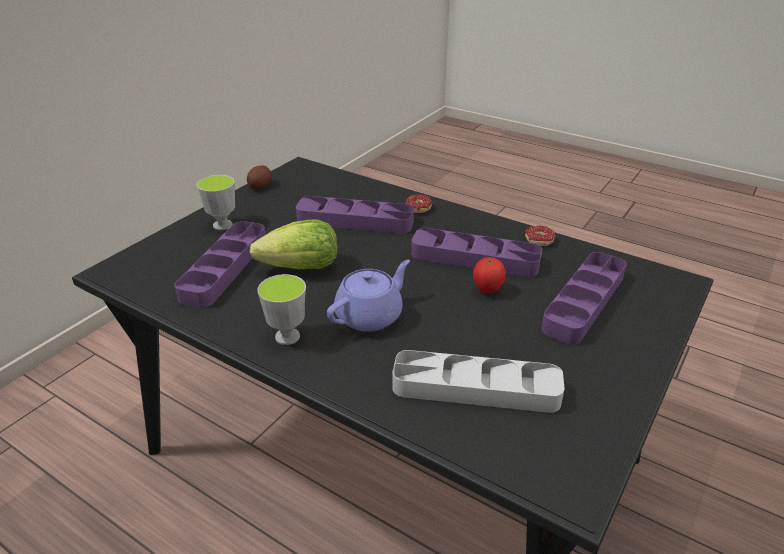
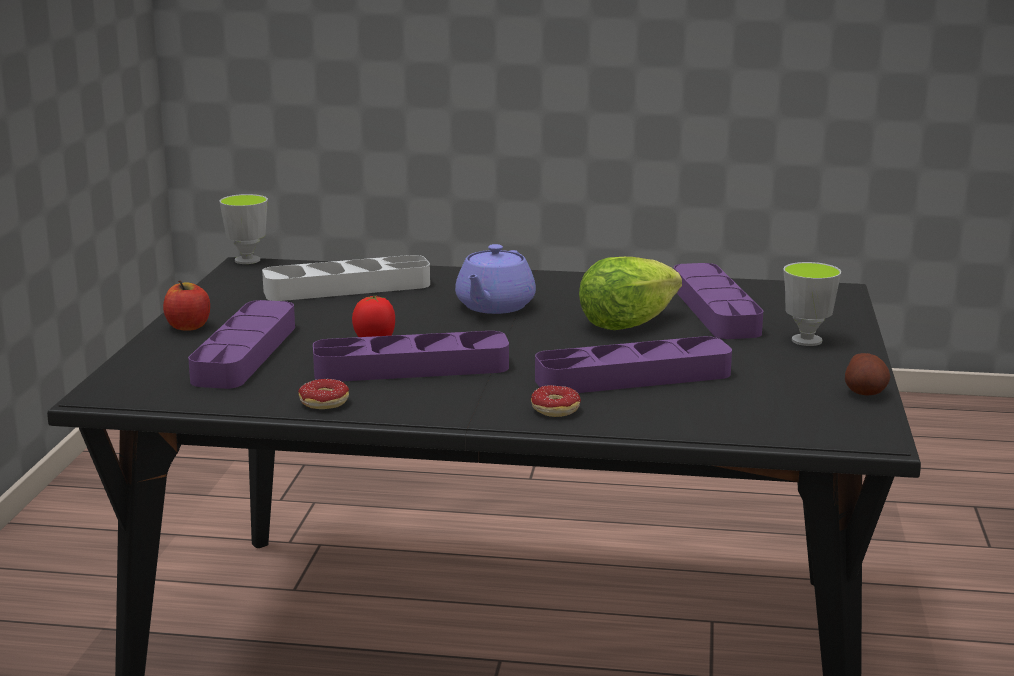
camera: 155 degrees right, 15 degrees down
(287, 337) = (560, 284): cup -> cup (247, 260)
(632, 354) = (188, 327): none -> apple

